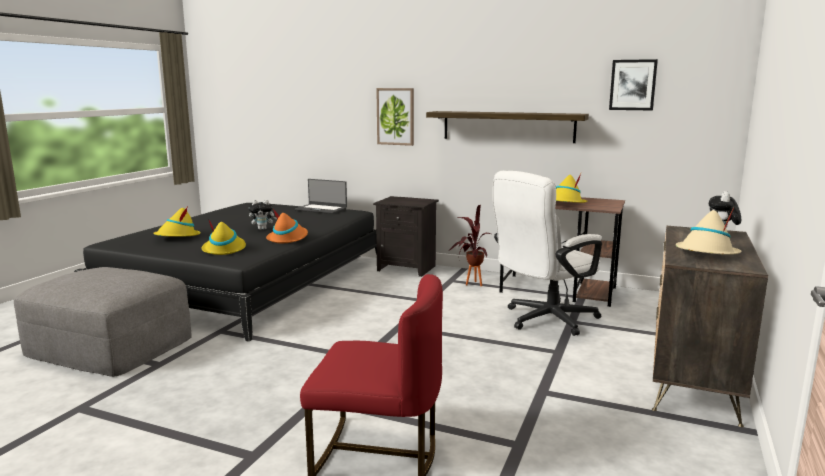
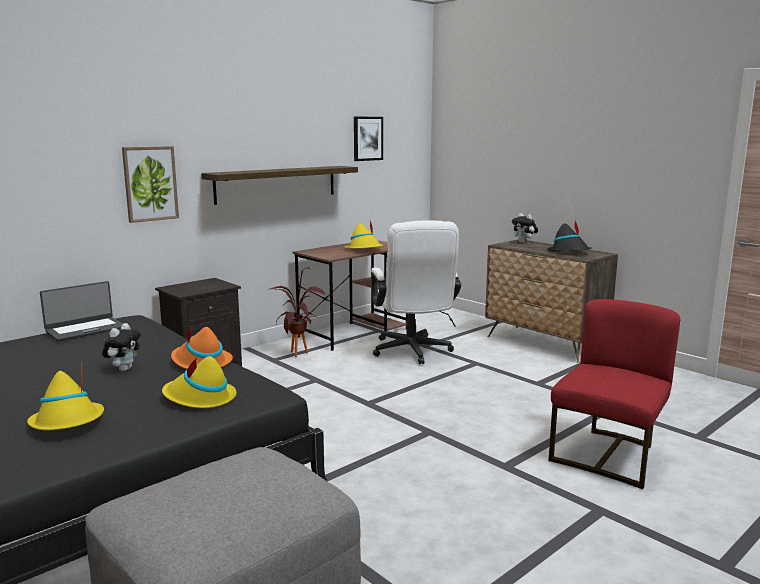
camera: 65 degrees left, 0 degrees up
(706, 254) = (569, 252): beige hat -> black hat

